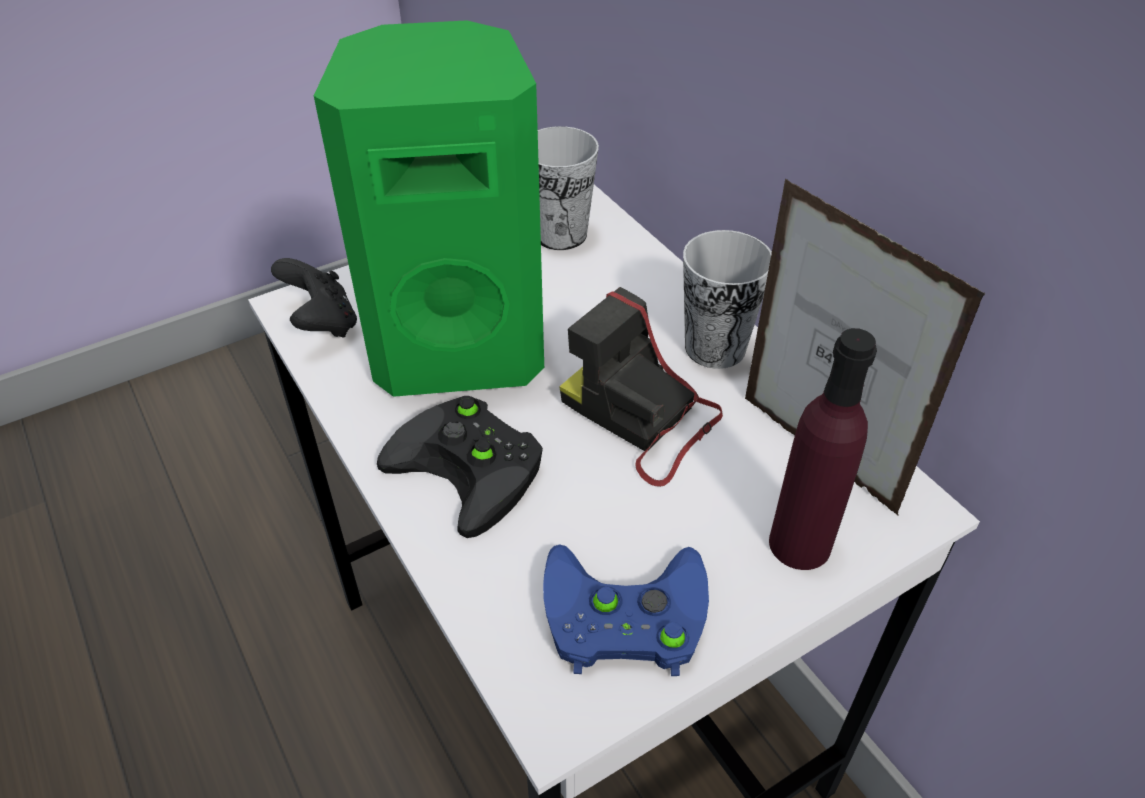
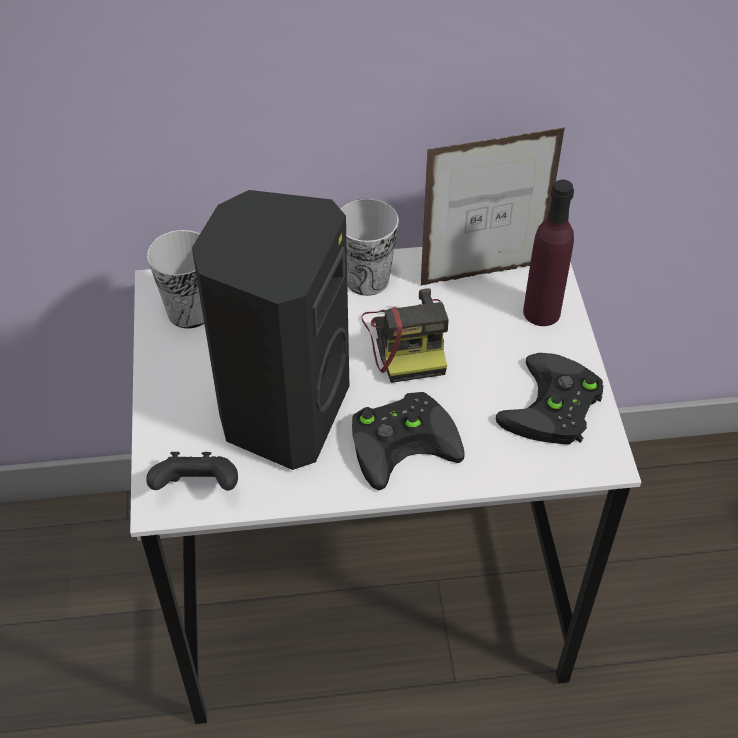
camera: 65 degrees left, 5 degrees up
(459, 348) = (282, 412): green speaker -> black speaker
(619, 618) = (553, 409): blue game controller -> black game controller
(641, 418) = (408, 340): camera -> camera turned 75 degrees counterclockwise

